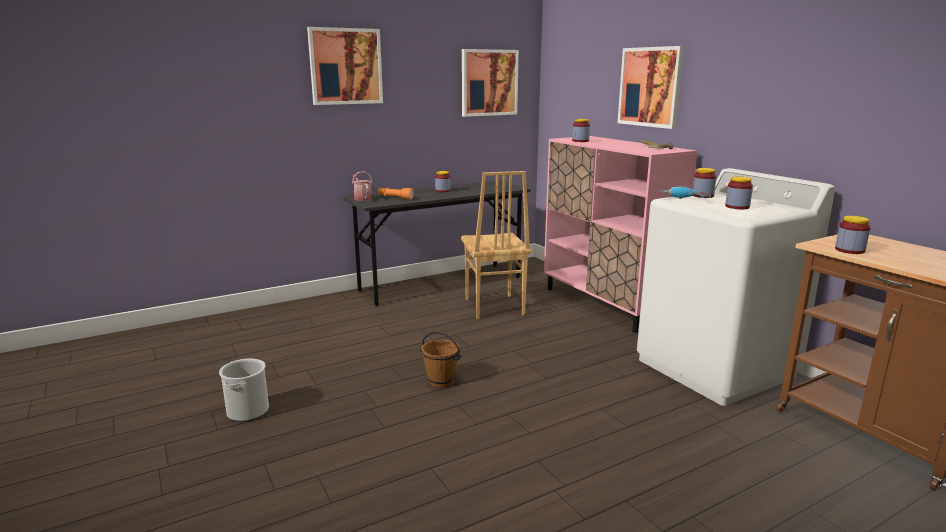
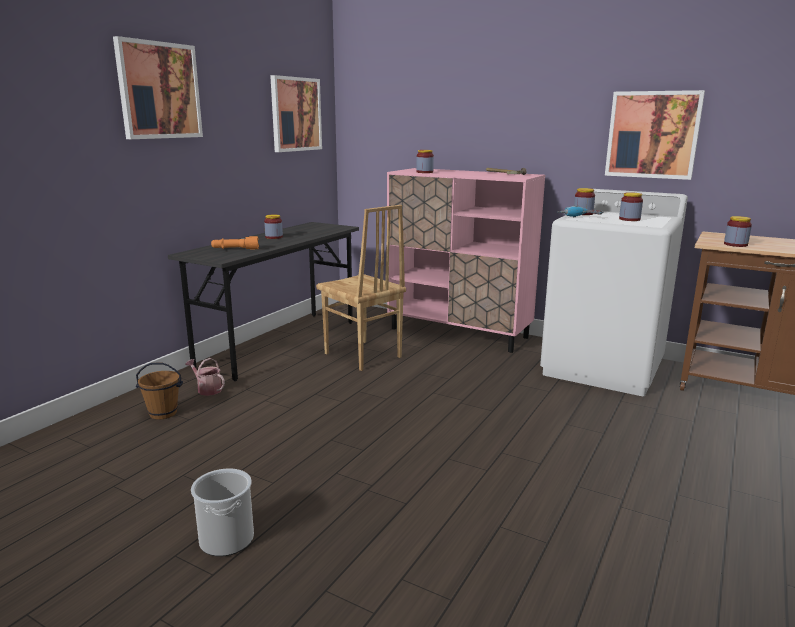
camera: 30 degrees left, 0 degrees up
(362, 198) = (196, 254): watering can -> watering can (207, 389)
(441, 381) = (403, 440): brown bucket -> brown bucket (163, 413)
(650, 87) = (484, 117): picture -> picture (652, 135)

